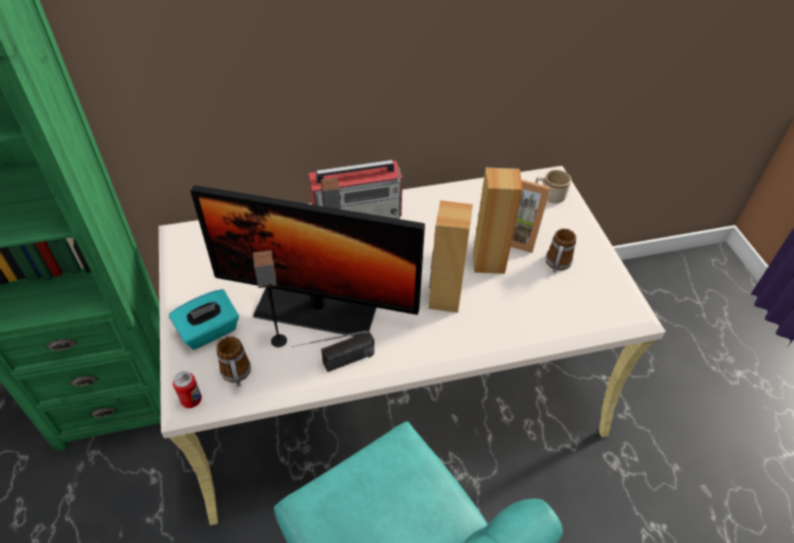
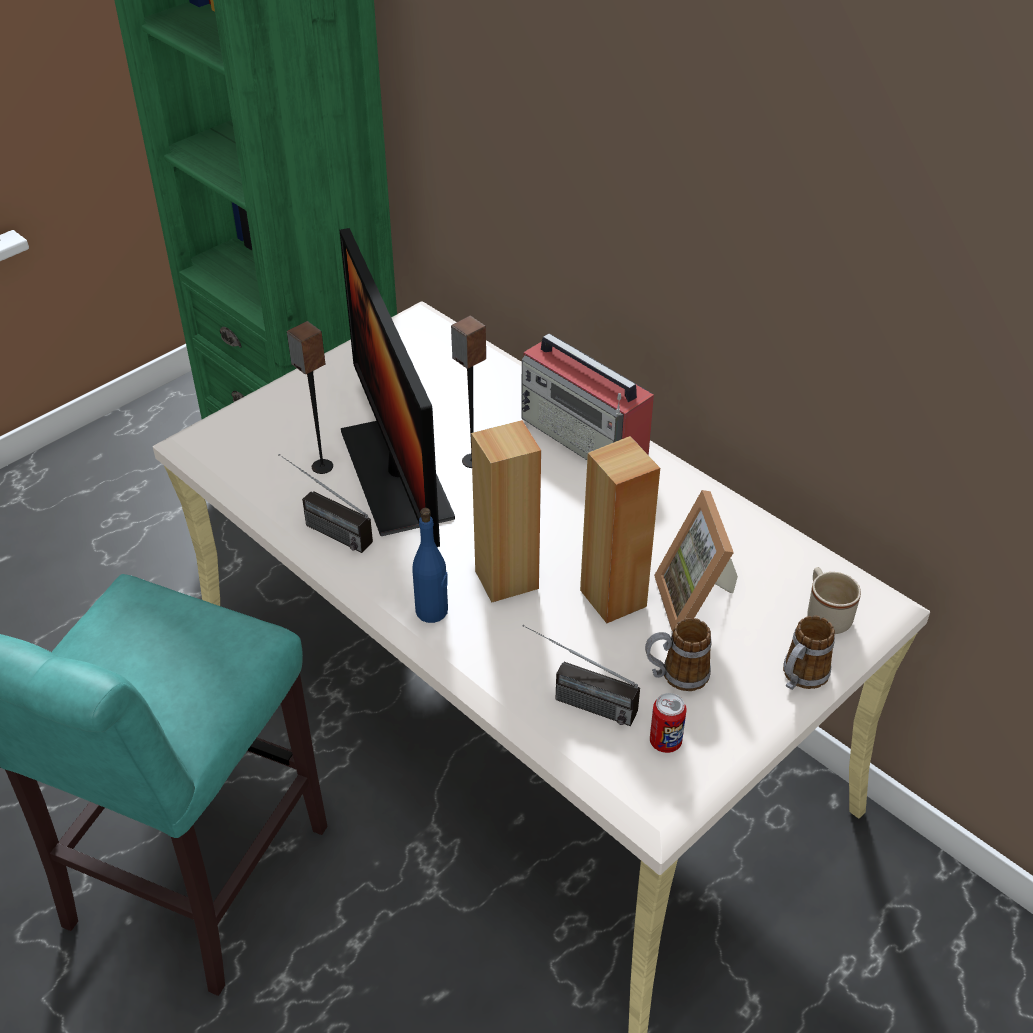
camera: 60 degrees right, 5 degrees down
(191, 400) = (197, 442): can -> can (665, 742)
(209, 331) = (295, 409): turquoise tissue box -> none
(237, 376) = (251, 459): mug -> mug (800, 678)
(447, 342) = (432, 611): none -> blue bottle
(551, 311) = (575, 700): none -> radio

